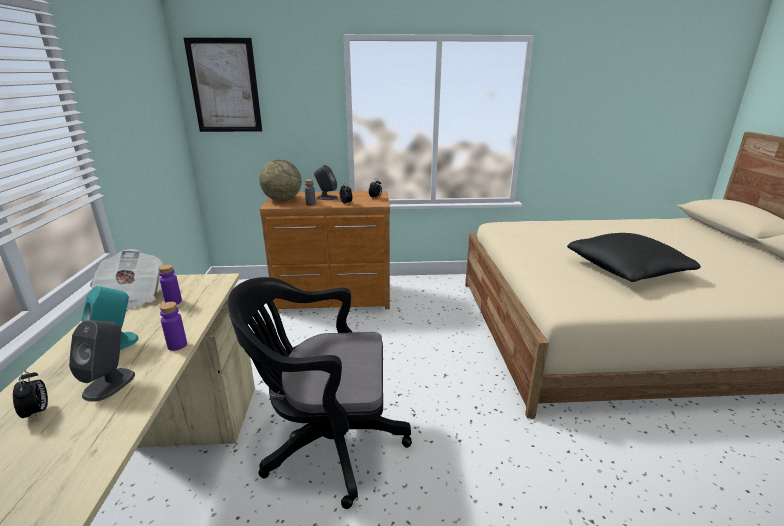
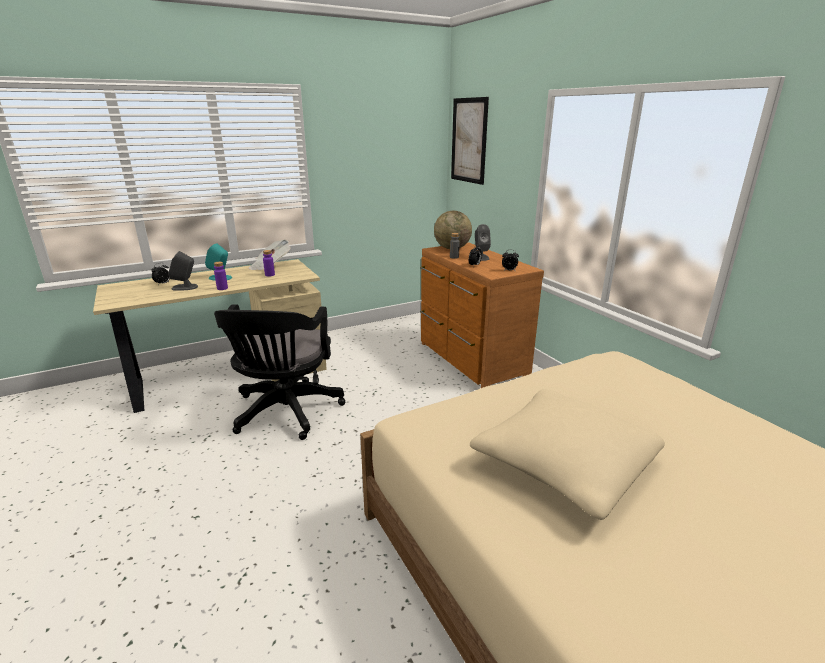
camera: 65 degrees right, 0 degrees up
(326, 443) = (285, 413): black office chair -> black office chair turned 150 degrees counterclockwise
(626, 270) = (564, 465): black pillow -> beige pillow

